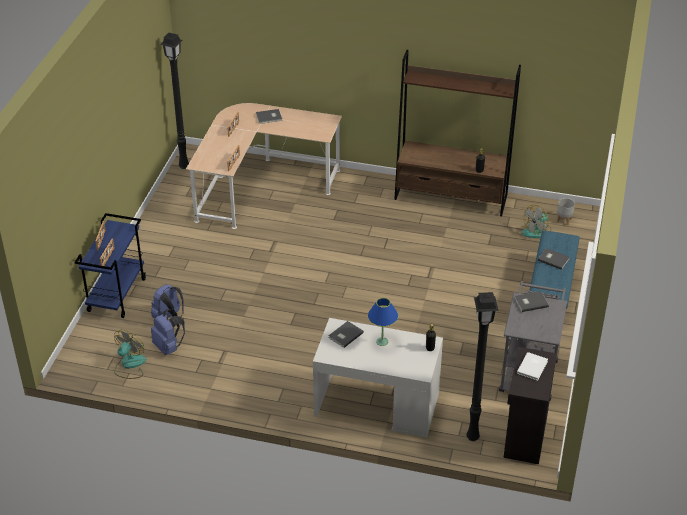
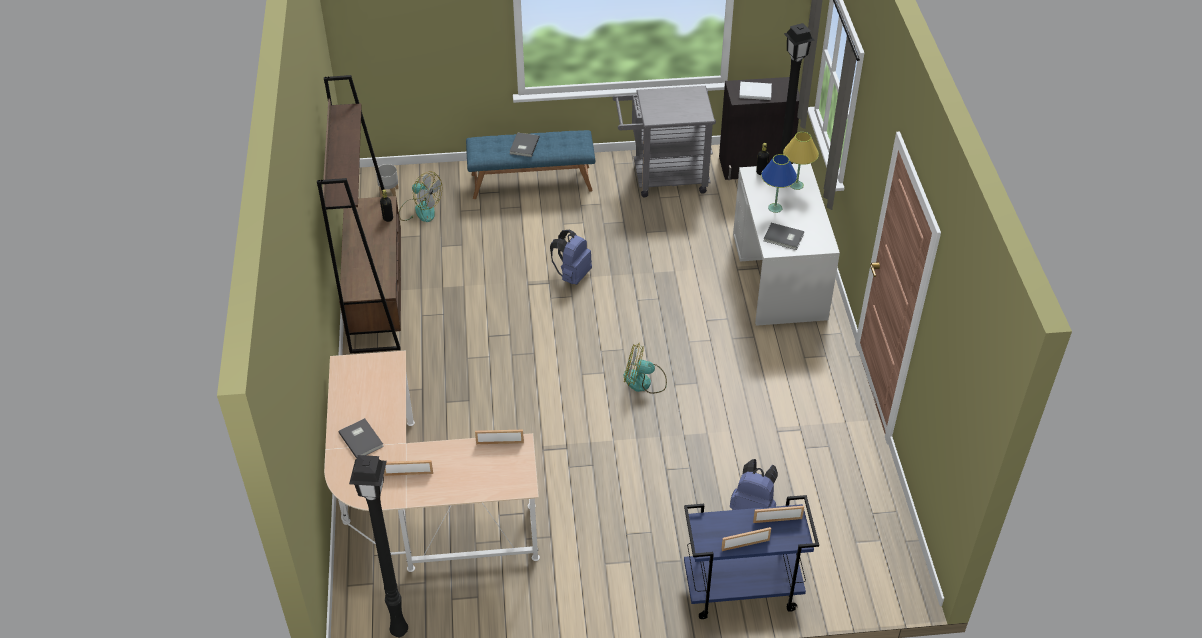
camera: 110 degrees left, 5 degrees up
(129, 365) = (859, 518): fan -> fan (644, 382)
(169, 347) = (804, 489): blue backpack -> blue backpack (572, 275)
(404, 363) = (796, 185): none -> yellow table lamp
(530, 302) = (655, 111): grey book -> none

